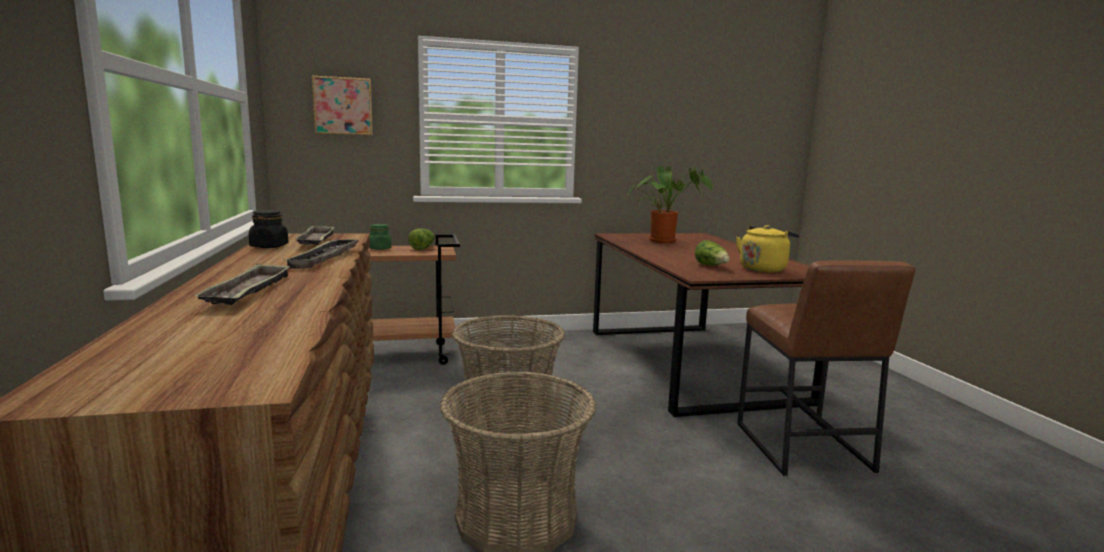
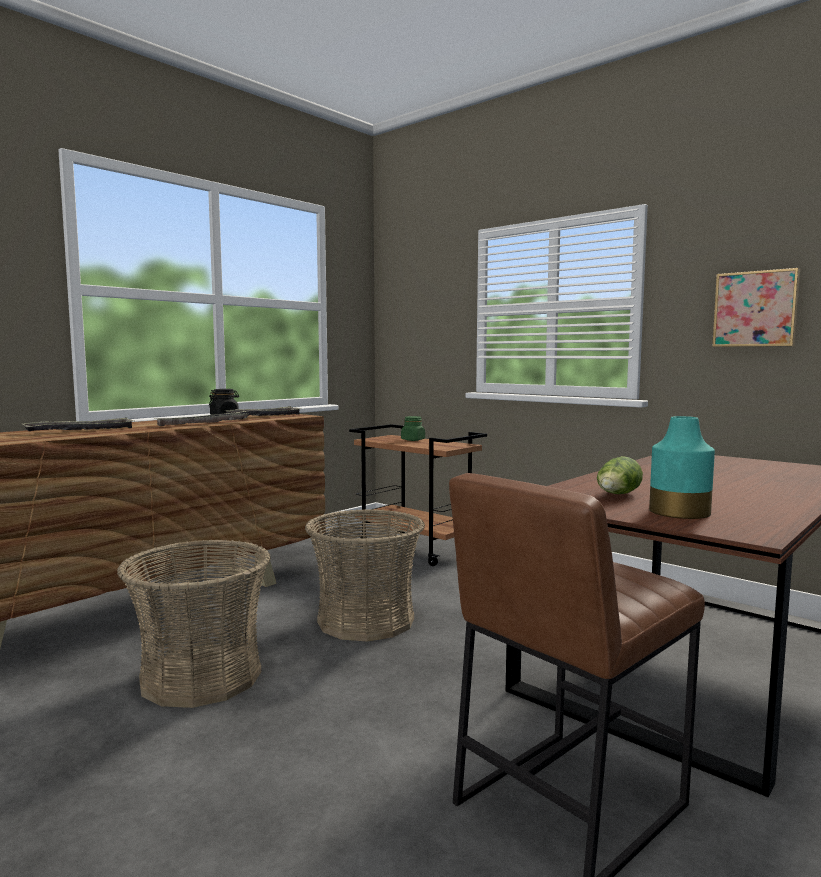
camera: 55 degrees right, 5 degrees down
(343, 106) = (421, 307): picture -> picture (755, 309)
(422, 248) = (444, 443): lettuce -> none
(665, 241) = (722, 468): potted plant -> none
(763, 269) = (680, 511): yellow kettle -> turquoise vase

